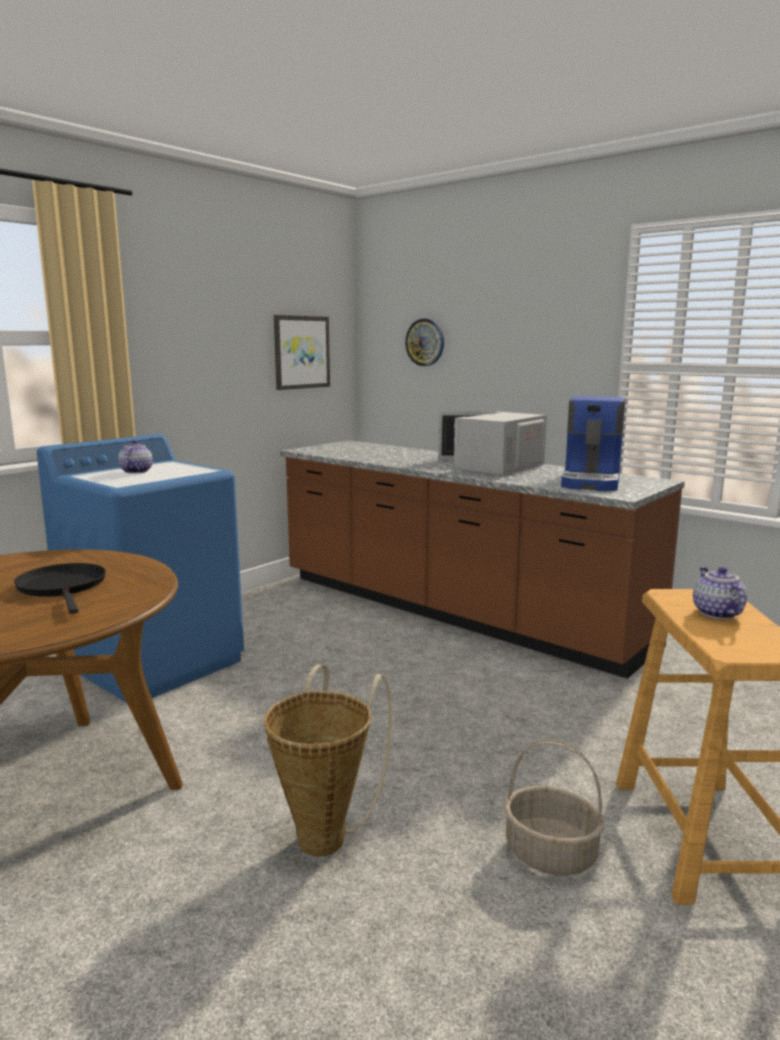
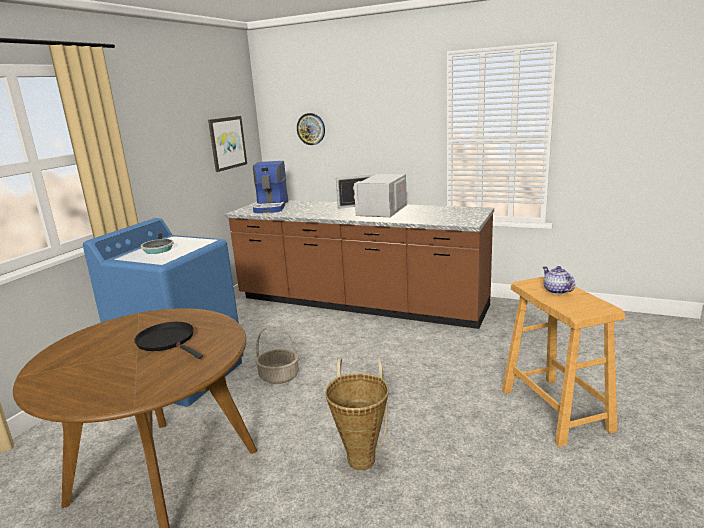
camera: 15 degrees left, 5 degrees up
(135, 471) = (158, 249): teapot -> frying pan
(551, 853) = (487, 436): basket -> basket (279, 376)
(592, 481) = (444, 214): coffee machine -> coffee machine (272, 207)

